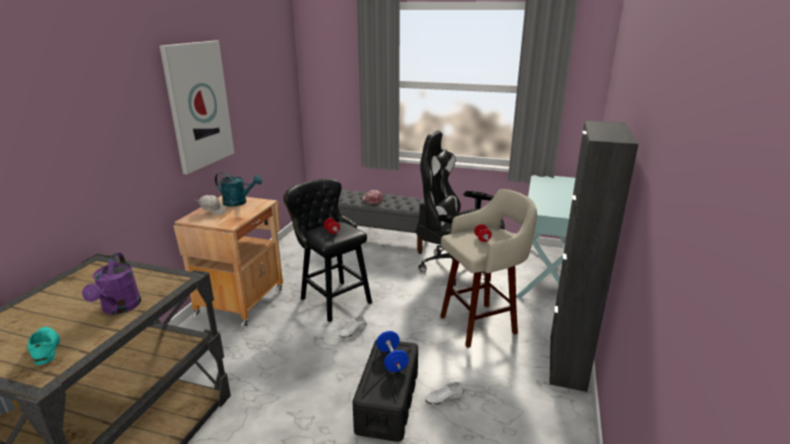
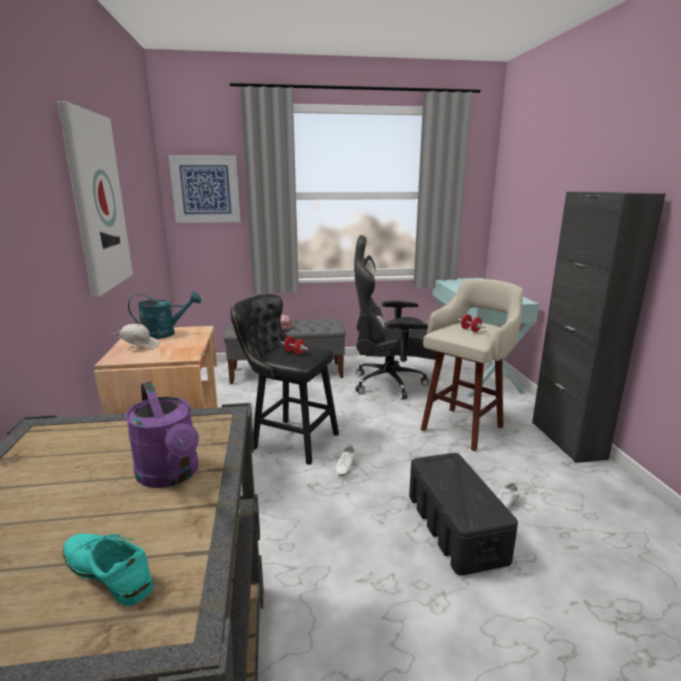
camera: 25 degrees left, 5 degrees down
(330, 75) = (205, 189): none -> picture
(392, 360) = (453, 475): blue dumbbell -> none

